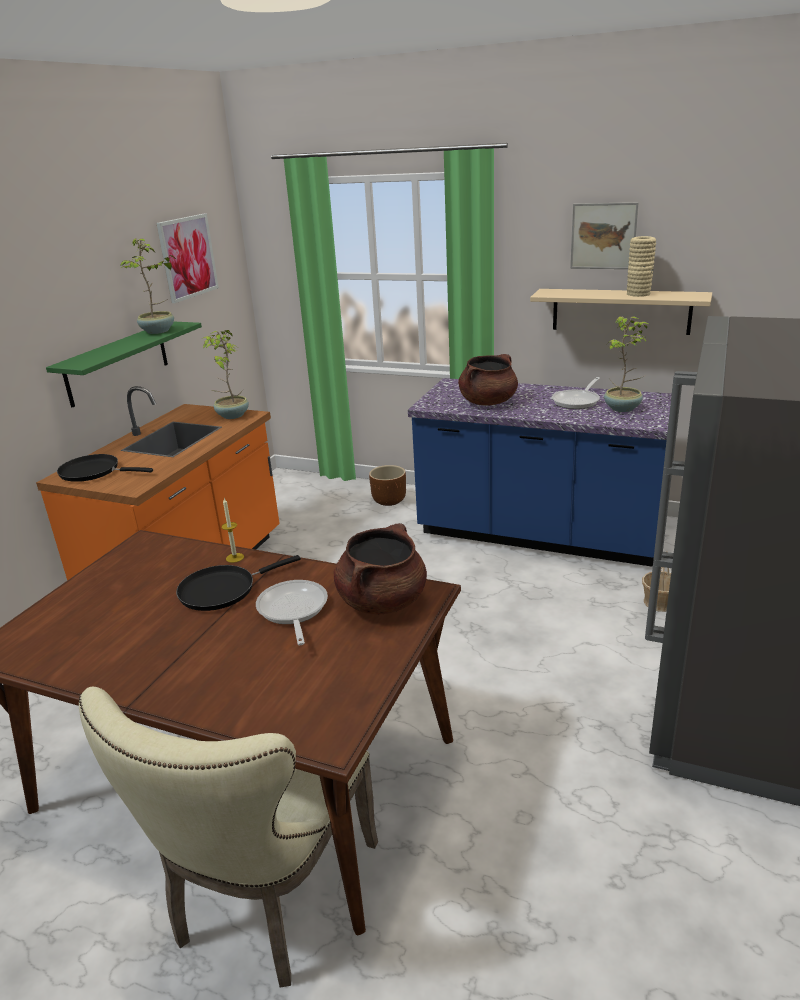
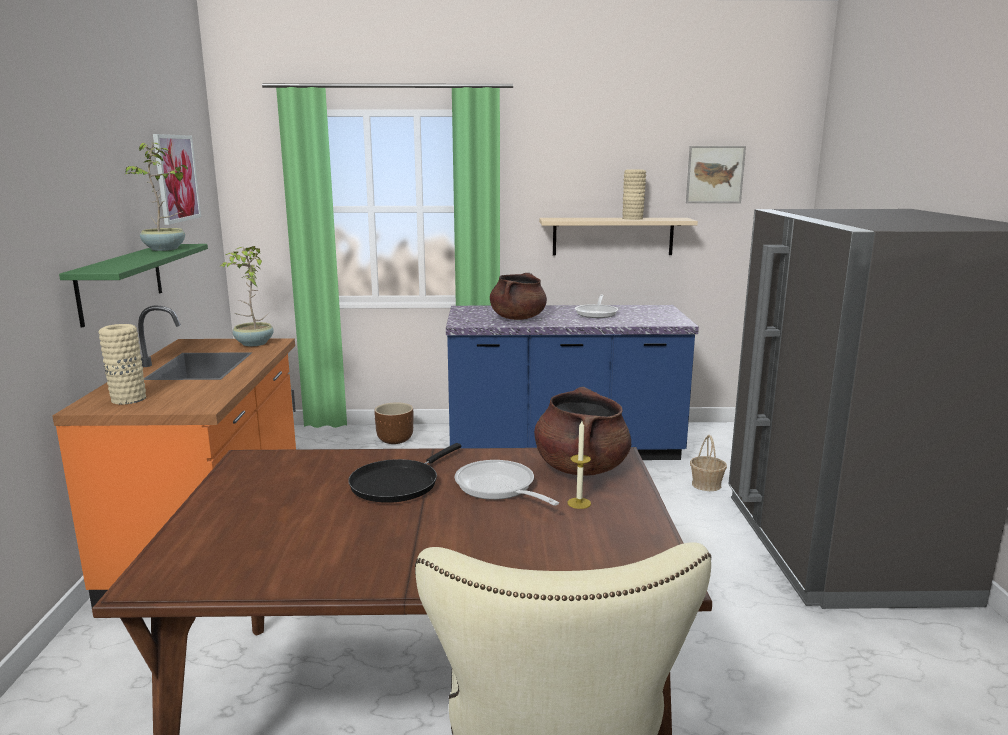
camera: 25 degrees left, 10 degrees down
(94, 472) = (128, 399): black frying pan -> beige vase
(235, 558) = (380, 457): candle -> candle (579, 503)
(603, 236) = (596, 170): picture -> picture (715, 174)
(623, 408) = (641, 315): potted plant -> none

